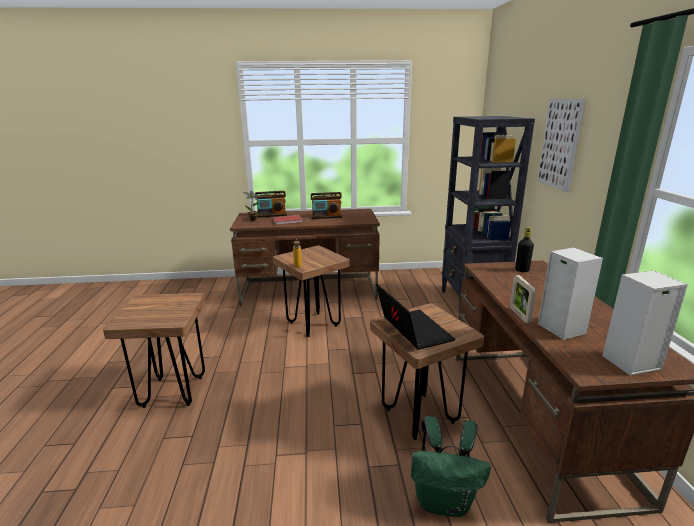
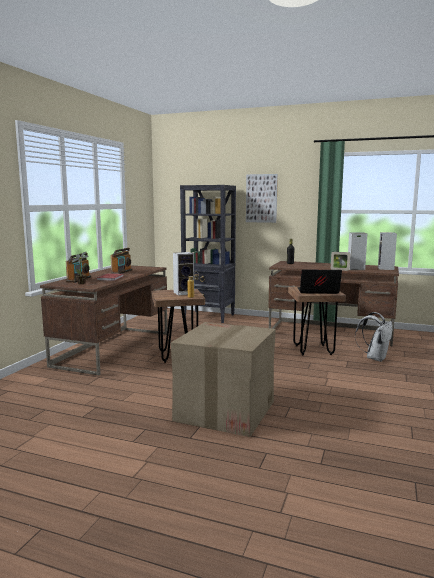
camera: 65 degrees left, 10 degrees down
(173, 391) = (224, 411): brown stool -> cardboard box
(318, 259) = (184, 293): none -> speaker
(444, 501) = (375, 358): green backpack -> white backpack

